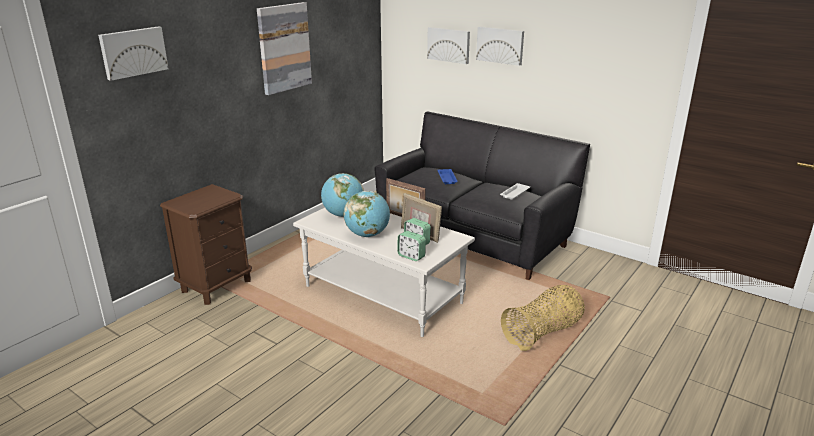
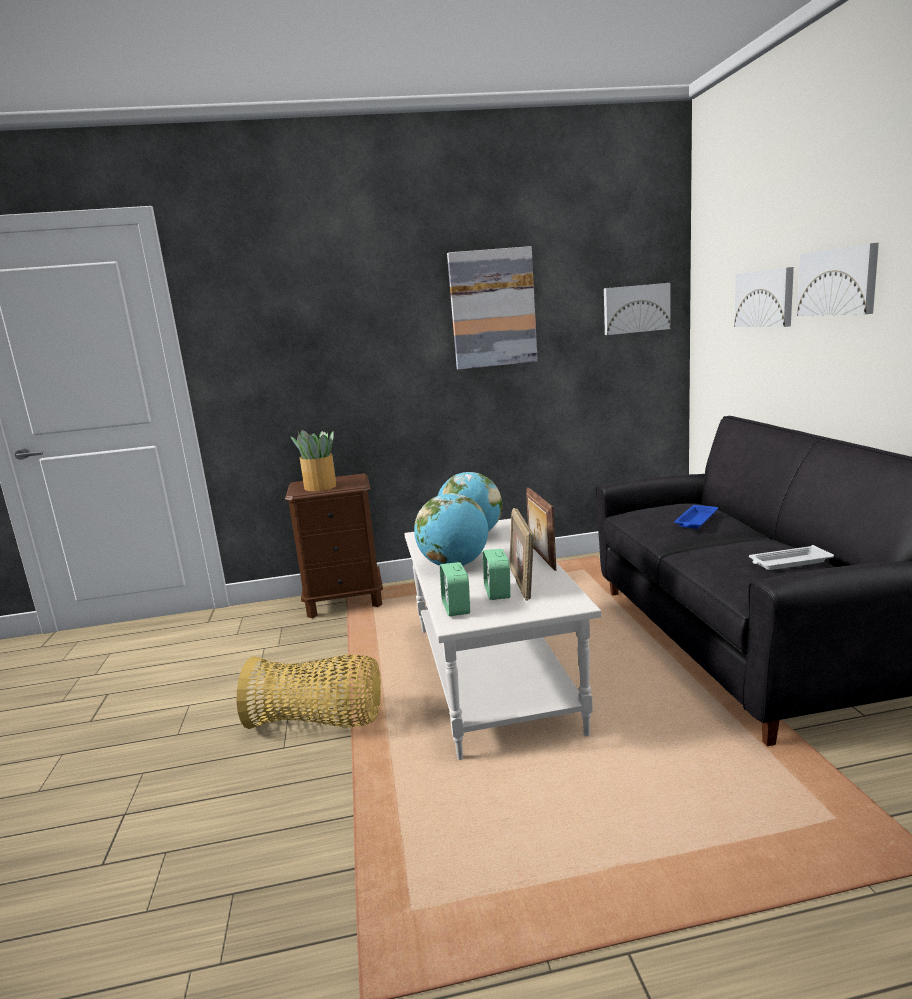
camera: 45 degrees right, 10 degrees down
(133, 52) = (264, 299): picture -> picture (636, 309)
(202, 202) = (320, 487): none -> potted plant
(543, 333) = (674, 862): basket -> basket (319, 722)

